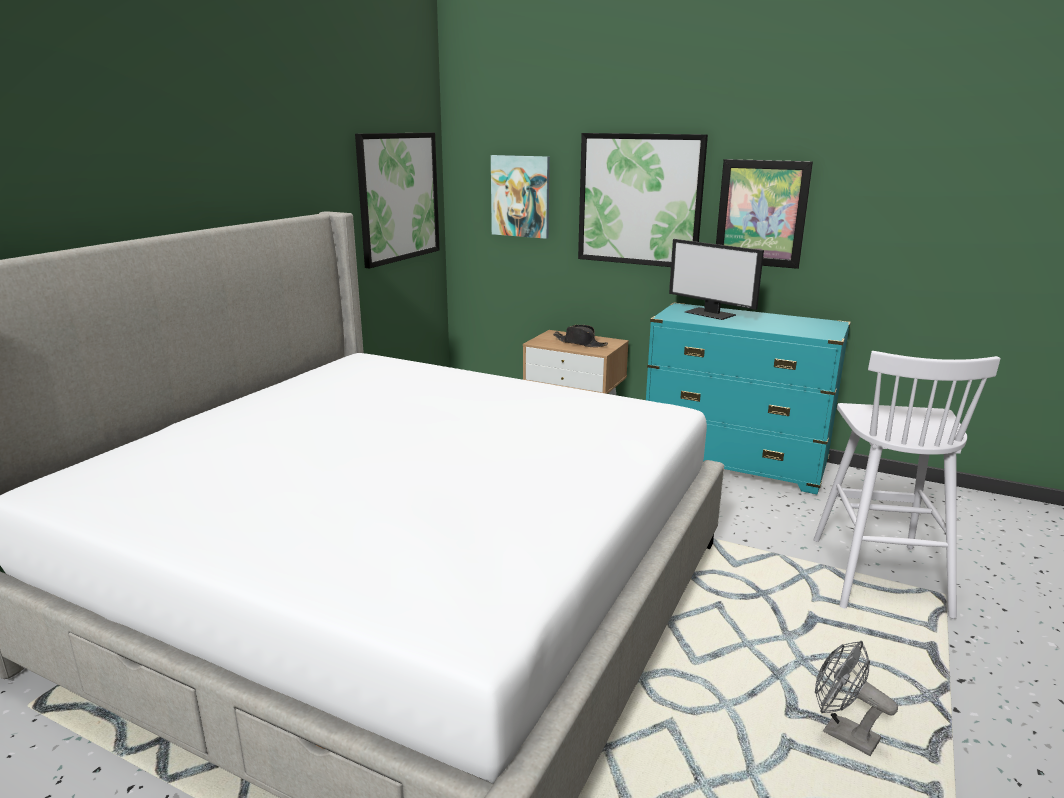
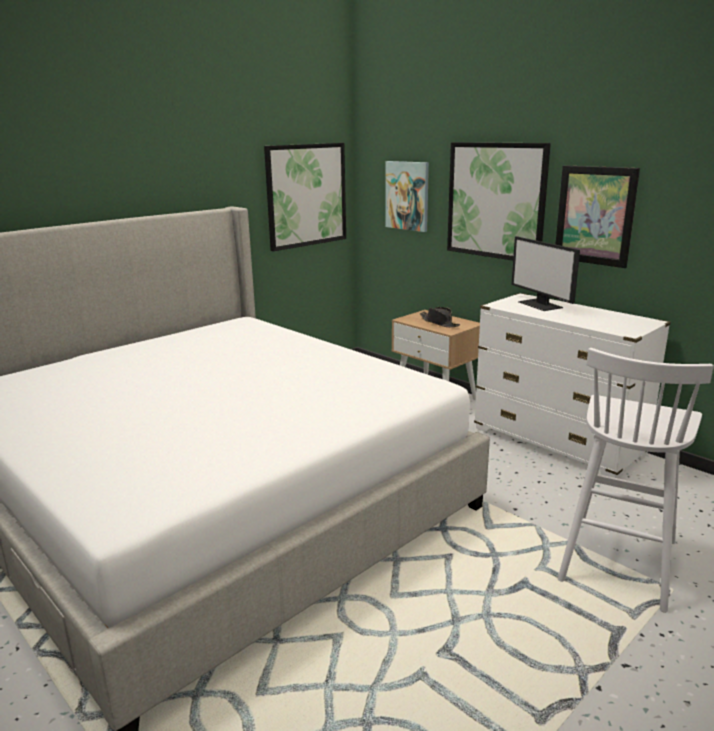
camera: 20 degrees right, 0 degrees up
(734, 463) = (557, 442): turquoise dresser -> white dresser
(841, 733) = (475, 679): grey fan -> none

